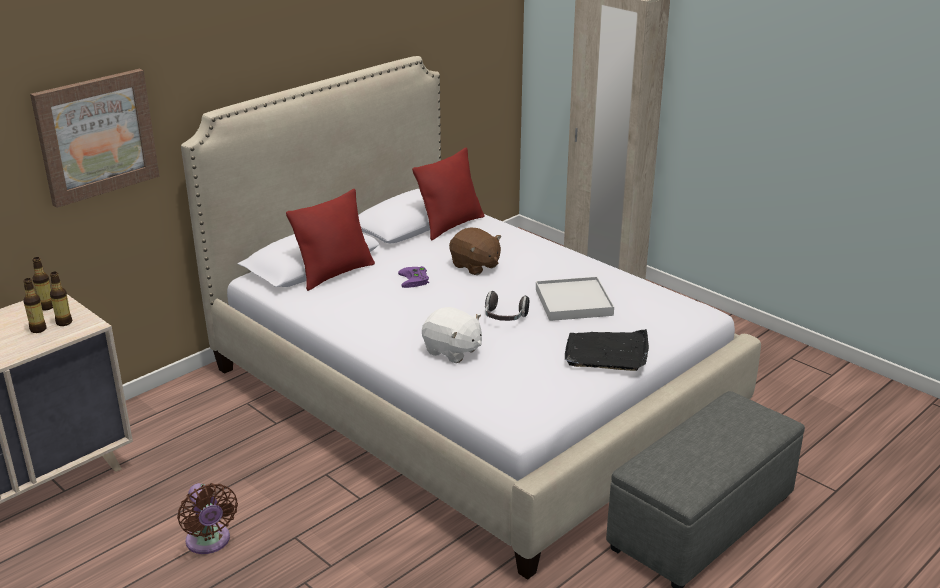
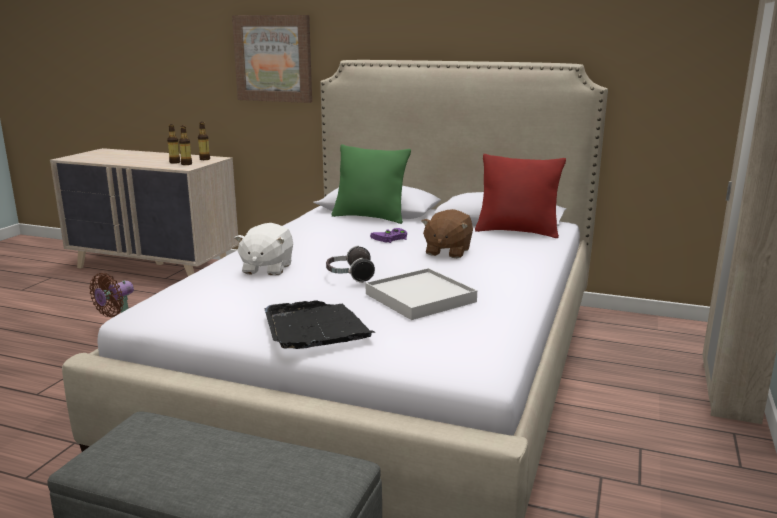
camera: 65 degrees right, 10 degrees down
(335, 273) = (370, 217): red pillow -> green pillow

